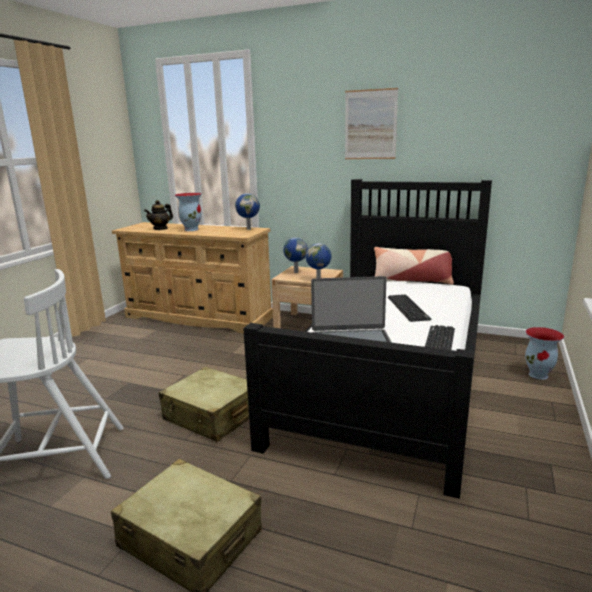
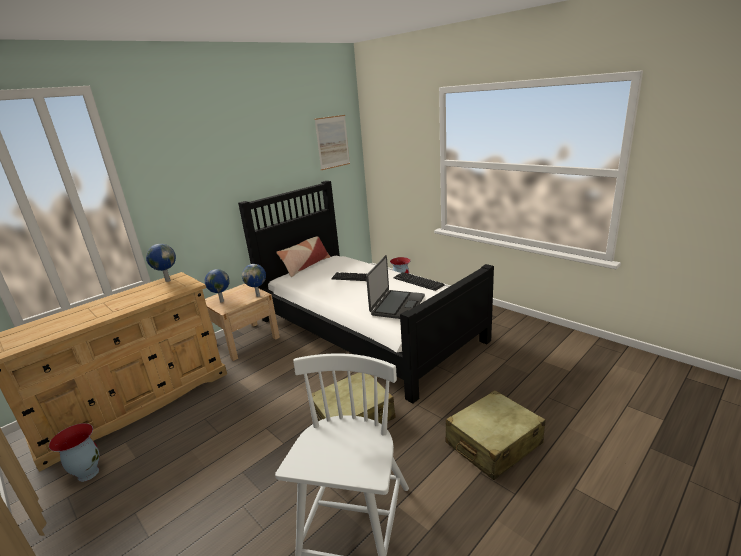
camera: 65 degrees left, 5 degrees up
(160, 228) = (56, 327): teapot -> none
(191, 229) = (106, 309): vase -> vase (88, 473)
(370, 124) = (239, 154): picture -> picture (332, 142)

